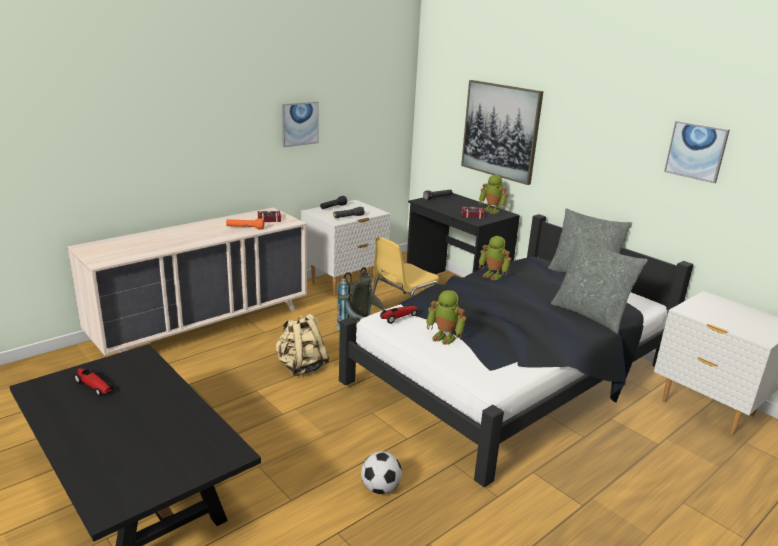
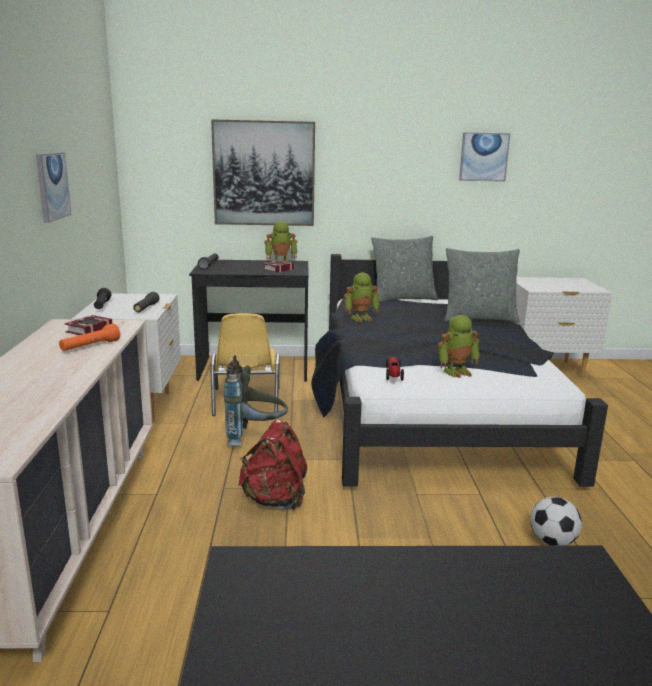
camera: 50 degrees left, 5 degrees down
(94, 386) = (290, 638): toy car -> none
(301, 367) = (275, 500): beige backpack -> red backpack

